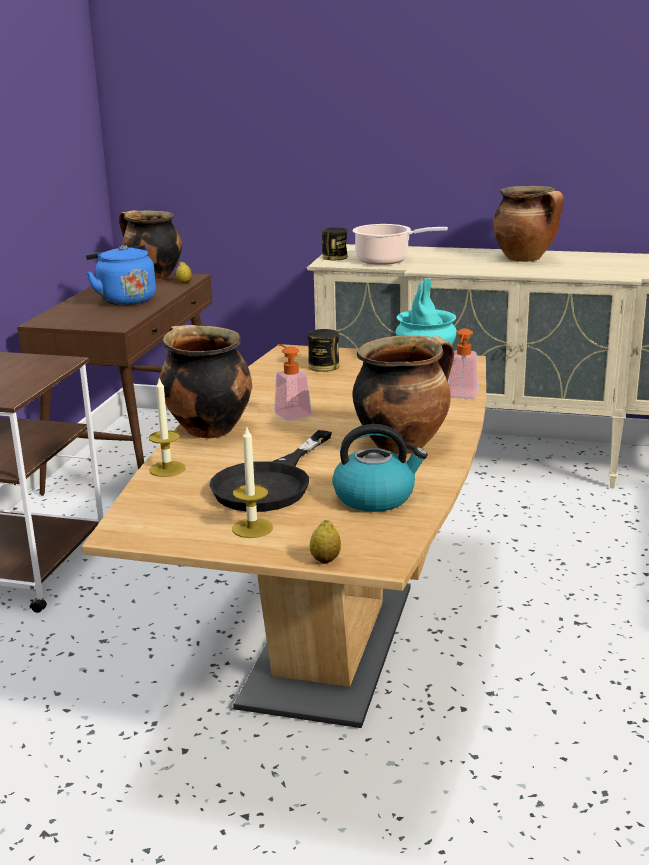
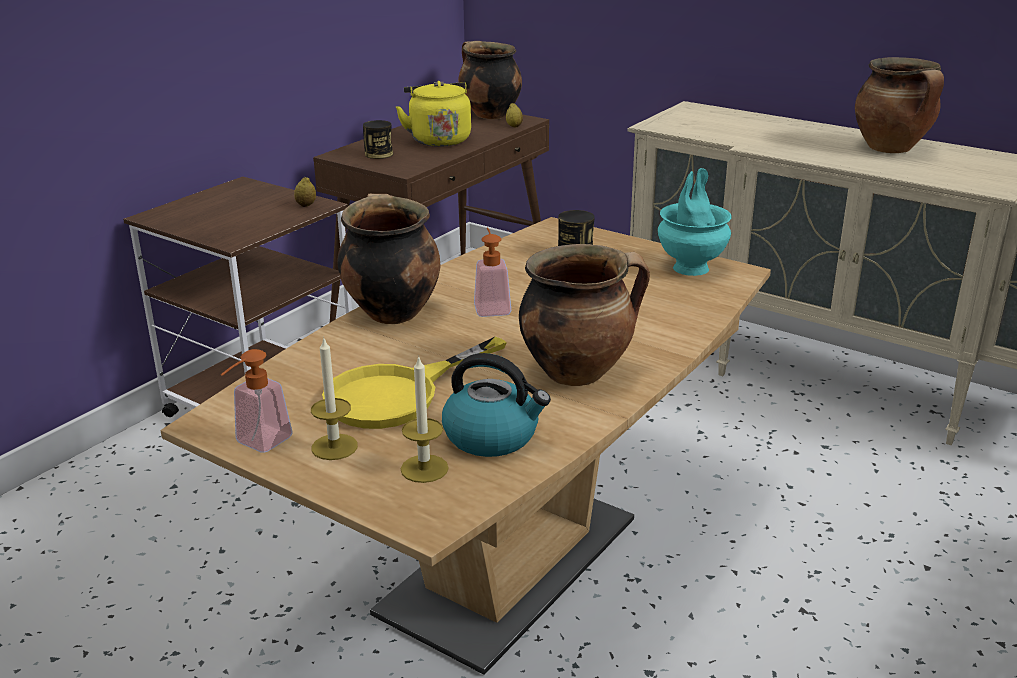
camera: 20 degrees right, 5 degrees up
(125, 300) = (438, 139): blue kettle -> yellow kettle
(167, 469) = (313, 353): candle -> candle (424, 468)
(270, 483) = (398, 393): black frying pan -> yellow frying pan
(325, 560) = (373, 507): lemon -> lemon (306, 205)
(335, 257) = (668, 119): can -> can (379, 154)
(386, 260) = (722, 130): cooking pot -> none
(462, 396) = (697, 320): soap dispenser -> soap dispenser (257, 444)

